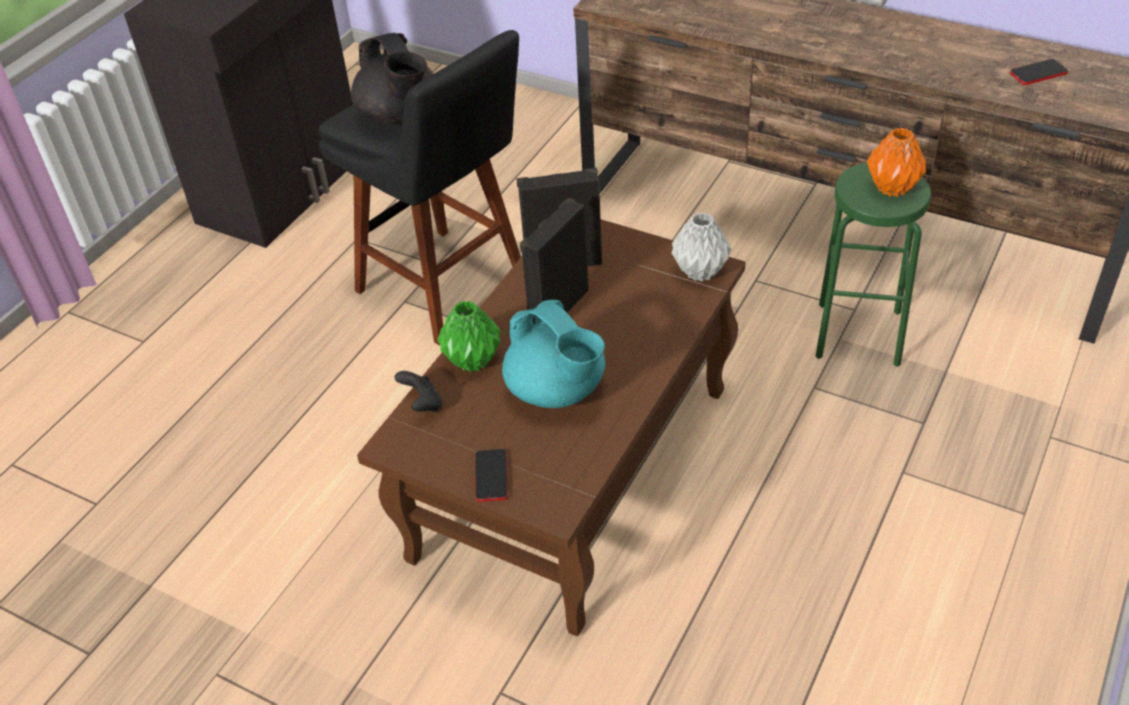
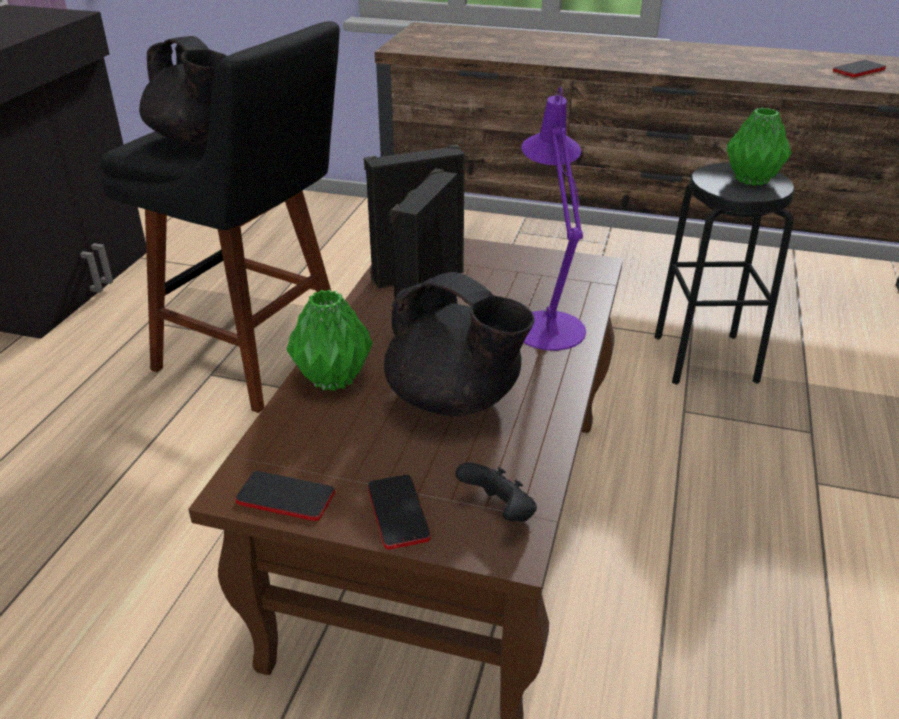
camera: 15 degrees left, 10 degrees down
(420, 455) = (285, 497): none -> phone
(422, 404) = (275, 434): black game controller -> black game controller (499, 512)
(557, 390) = (455, 399): turquoise teapot -> black teapot
(652, 327) = (547, 324): none -> purple table lamp
(701, 271) = (579, 270): grey vase -> none
(859, 334) = (705, 358): green stool -> black stool
(891, 187) = (750, 179): orange vase -> green vase

